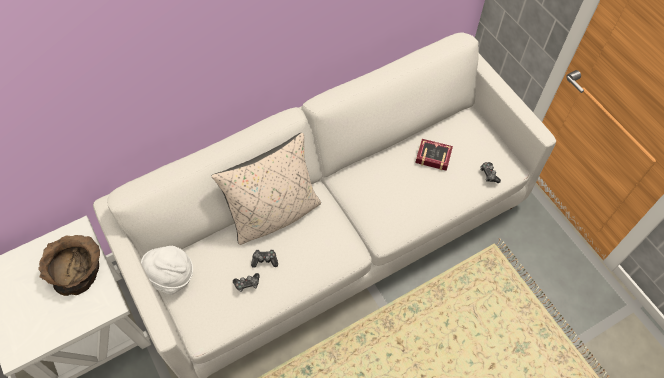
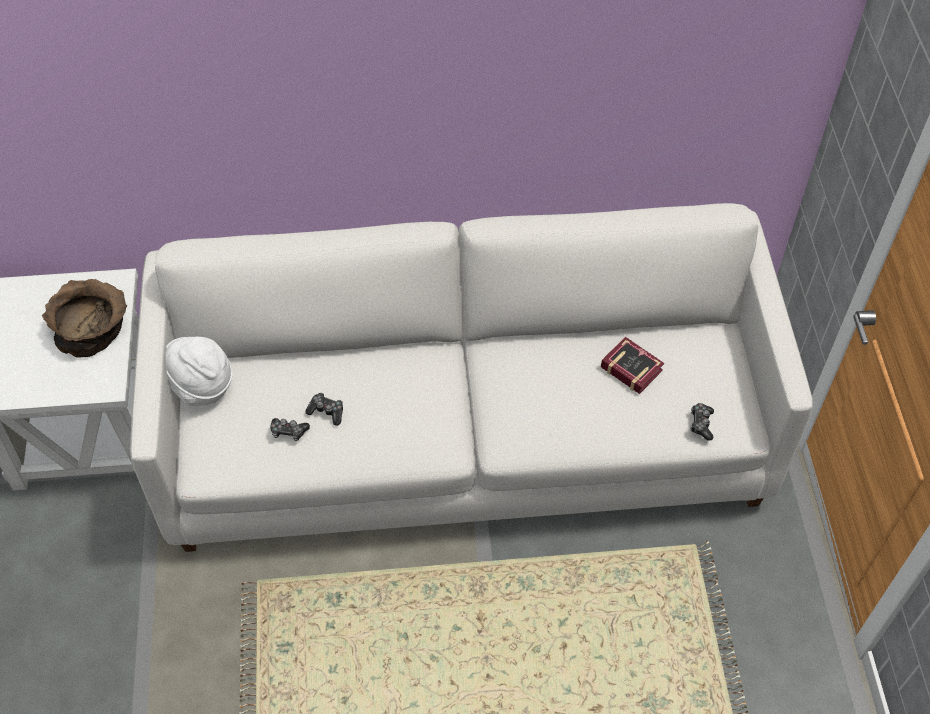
camera: 25 degrees right, 5 degrees down
(274, 214) = (372, 360): beige pillow -> none

